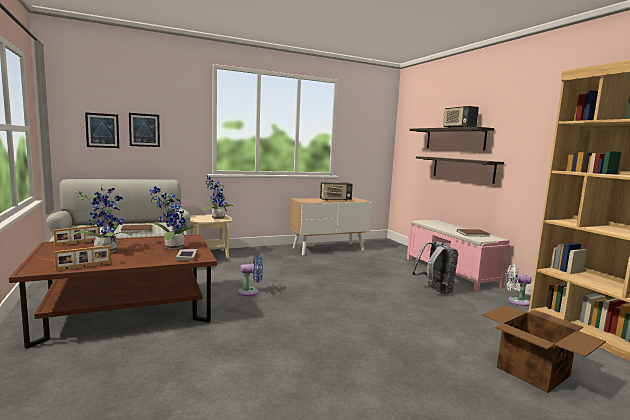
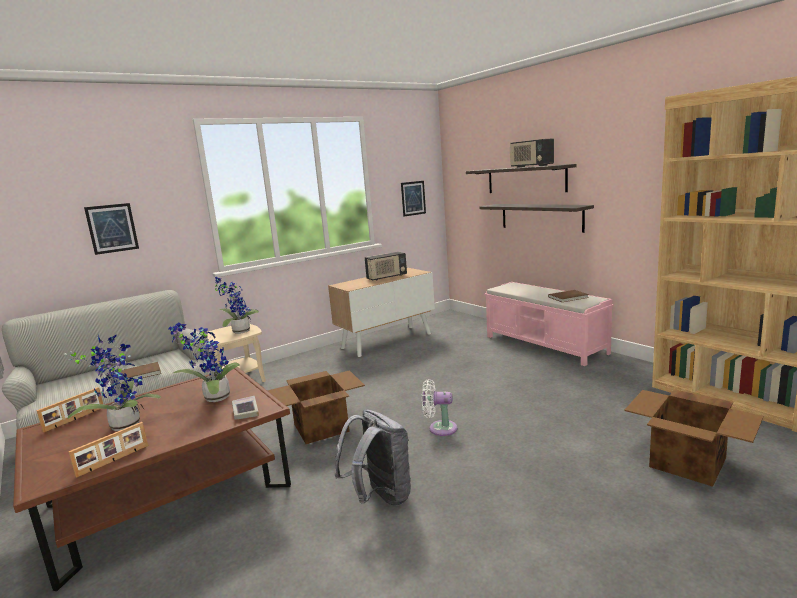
camera: 10 degrees left, 5 degrees up
(102, 130) = (50, 239): picture -> picture (413, 198)
(250, 292) = (320, 428): blue fan -> cardboard box
(434, 290) = (539, 375): grey backpack -> grey backpack (380, 497)
(516, 301) = (632, 371): white fan -> white fan (439, 428)

